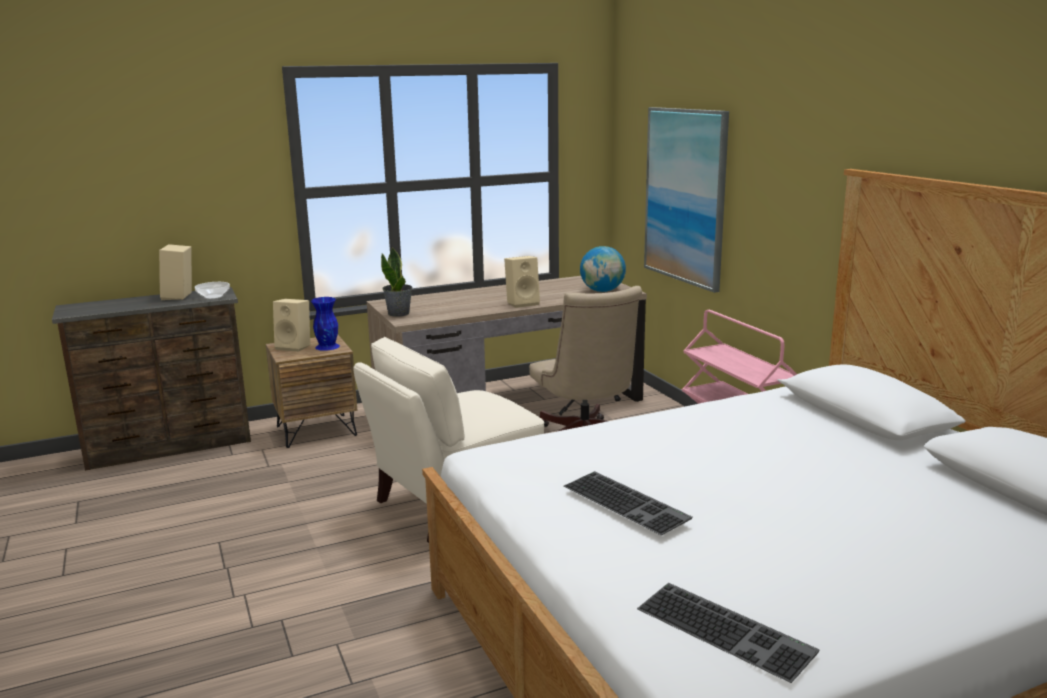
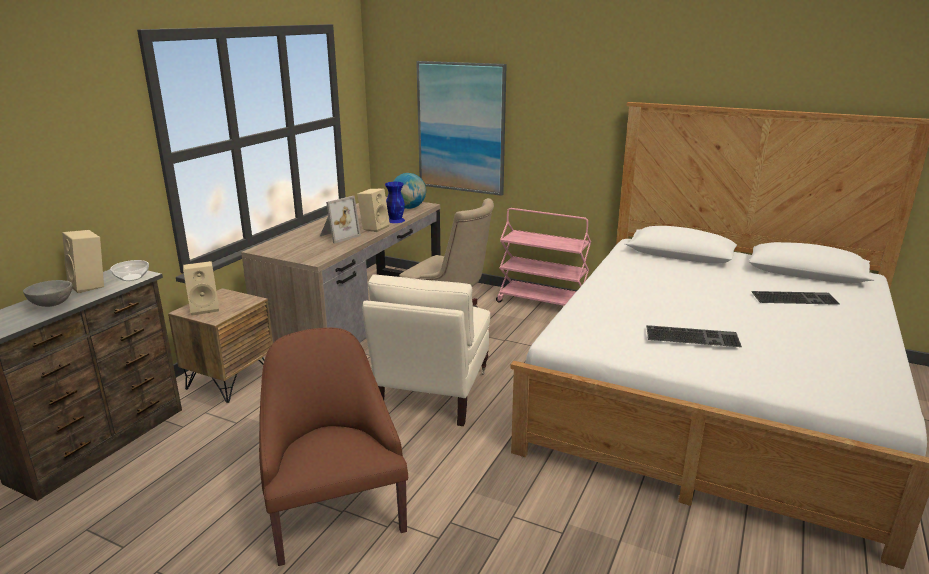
camera: 40 degrees left, 5 degrees up
(133, 303) = (51, 304): none -> grey bowl
(218, 566) = (335, 513): none -> brown armchair
(327, 346) = (236, 300): blue vase -> blue vase (395, 220)
(399, 313) = (296, 256): potted plant -> none
(472, 304) = (338, 236): none -> picture frame
(727, 629) = (846, 380): keyboard -> keyboard (795, 297)

